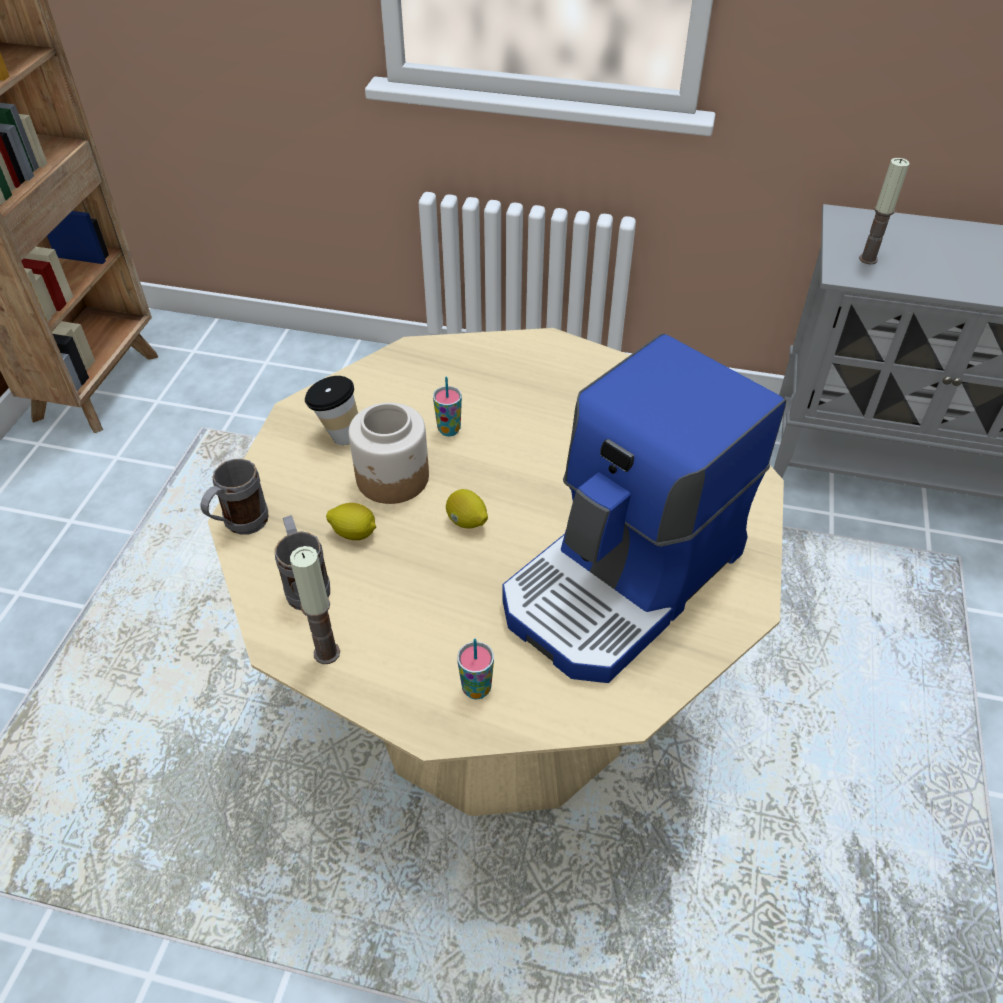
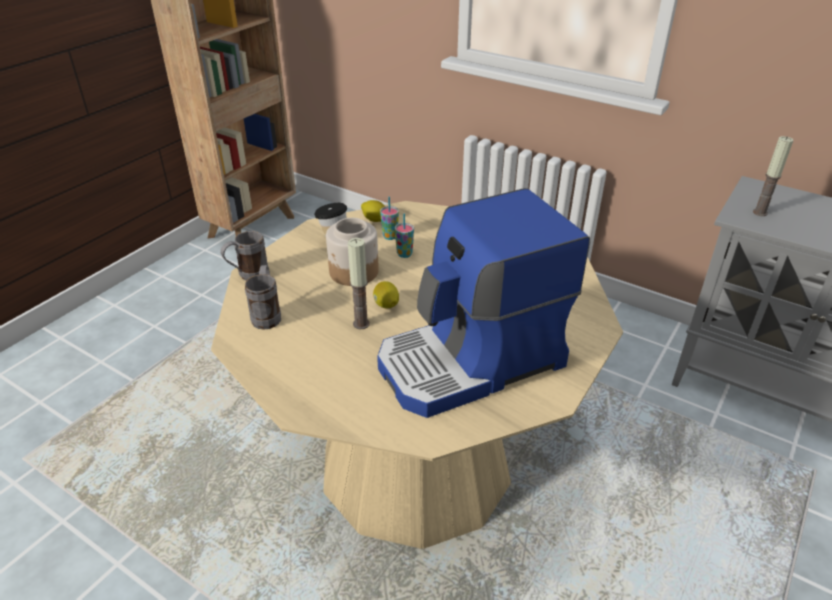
camera: 20 degrees right, 10 degrees down
(327, 653) = (258, 354): candle -> candle (361, 324)
(354, 533) = (313, 295): lemon -> lemon (374, 220)
(476, 689) = (338, 397): cup -> cup (390, 236)

